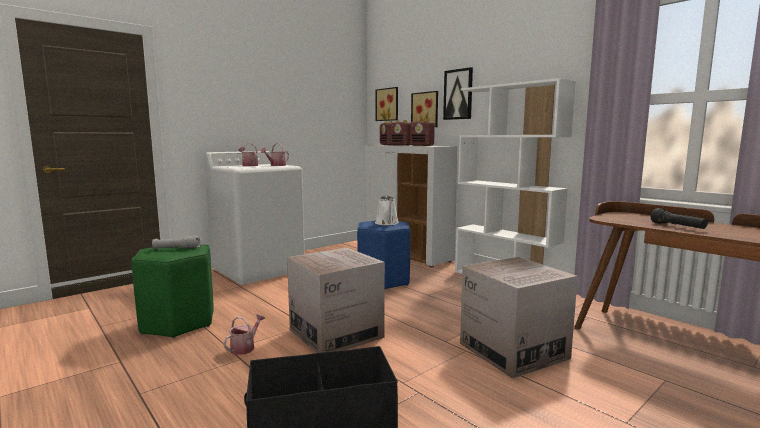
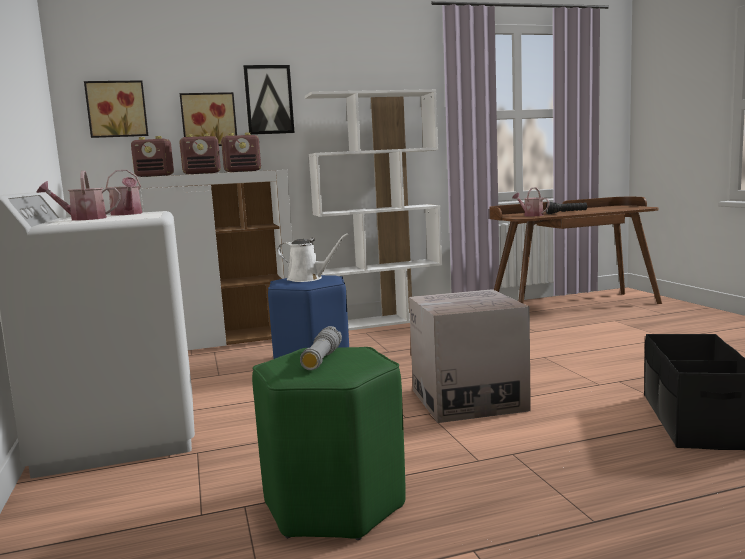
camera: 65 degrees left, 0 degrees up
(245, 347) = (477, 450): watering can -> watering can (531, 215)
(513, 351) = (552, 344): cardboard box -> none

